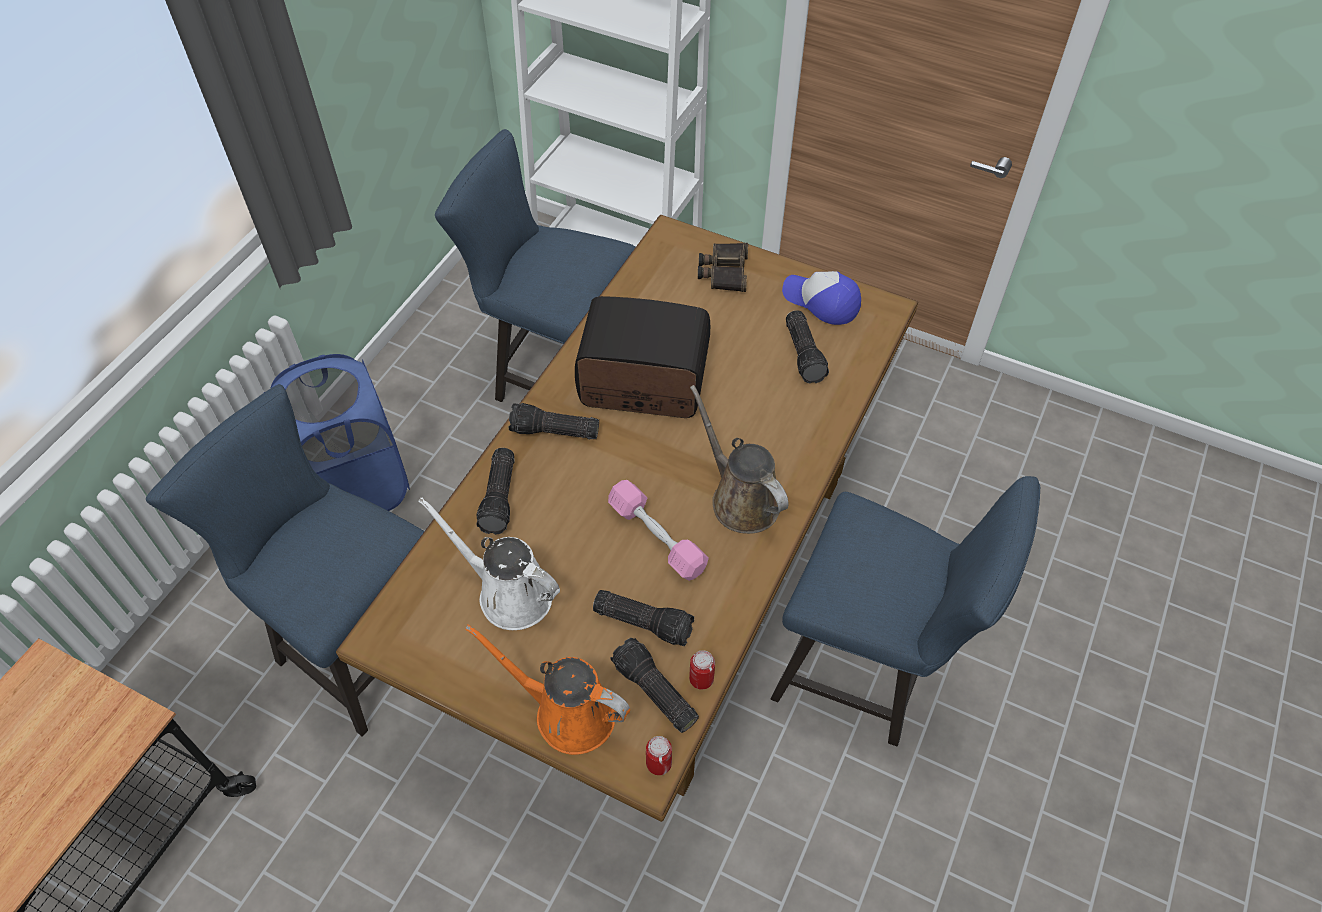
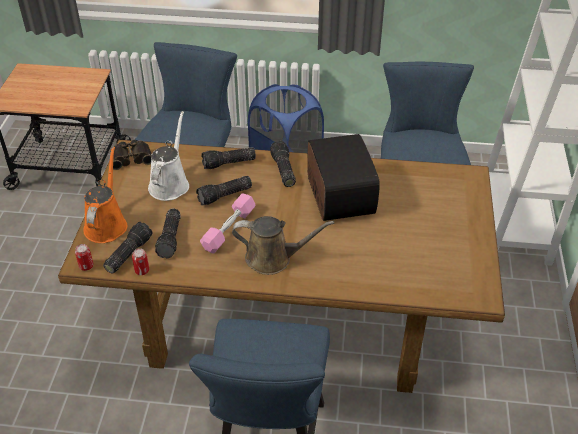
camera: 70 degrees right, 10 degrees down
(723, 271) = (457, 207): binoculars -> binoculars (131, 157)
(740, 499) = (273, 258): brown watering can -> brown watering can turned 60 degrees clockwise
(805, 354) = (410, 262): flashlight -> flashlight (225, 196)
(821, 301) = (465, 261): cap -> none

